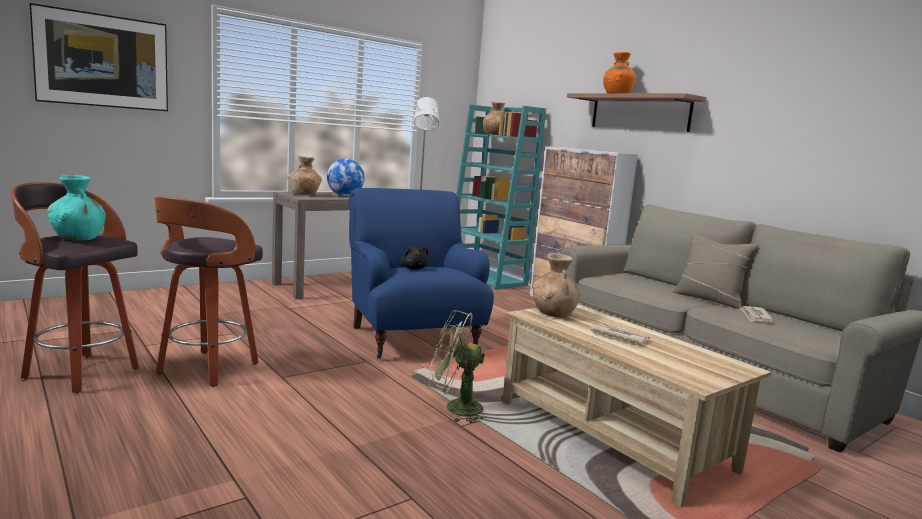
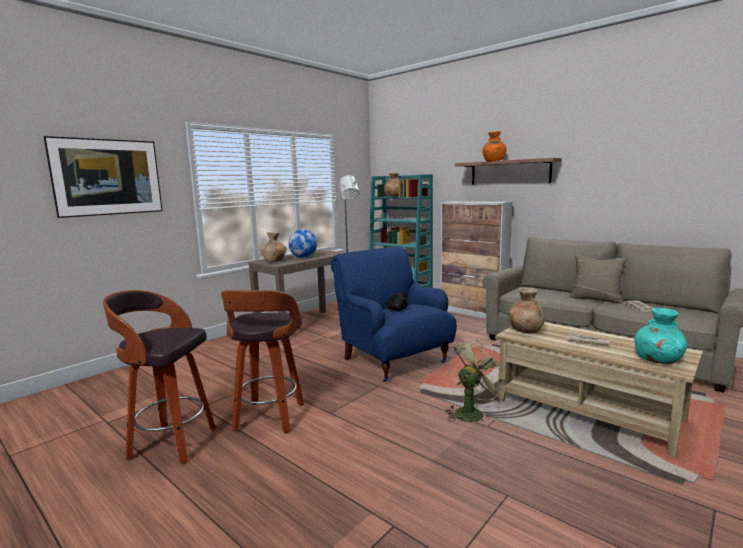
camera: 10 degrees left, 0 degrees up
(78, 238) = (161, 334): turquoise vase -> turquoise vase (658, 360)
(455, 408) = (471, 412): green fan -> green fan turned 135 degrees clockwise

